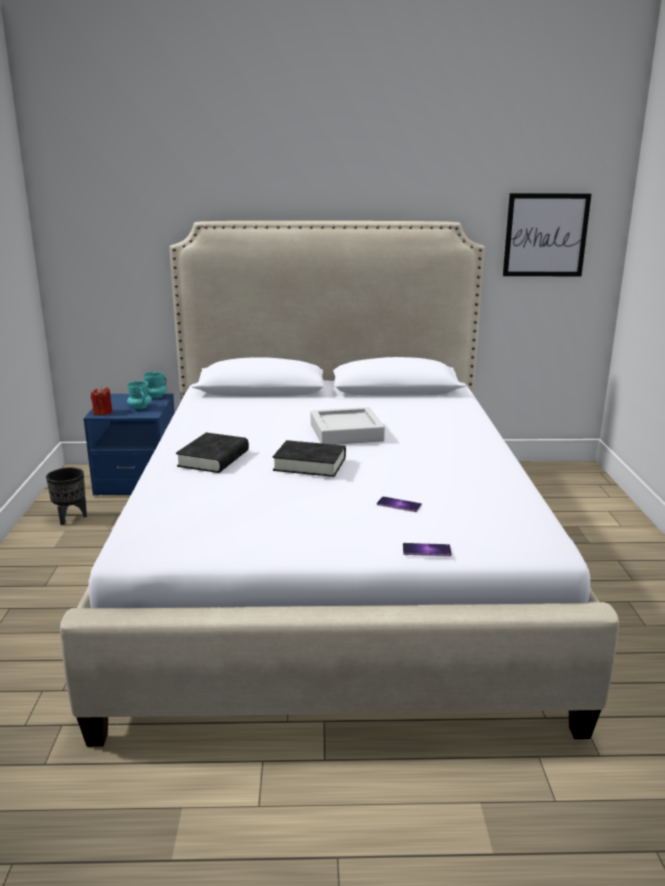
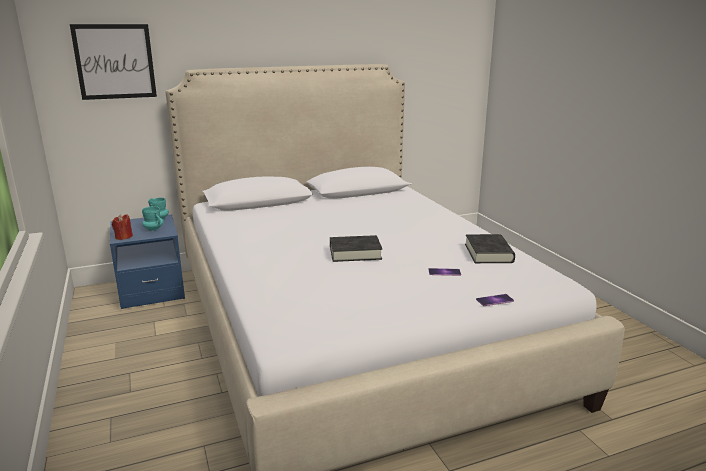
camera: 20 degrees left, 0 degrees up
(71, 518) = (113, 331): black planter -> none
(213, 459) = (276, 259): black book -> black book (488, 253)
(346, 432) = (357, 226): grey tray -> none
(545, 235) = (440, 72): picture -> picture (115, 62)

